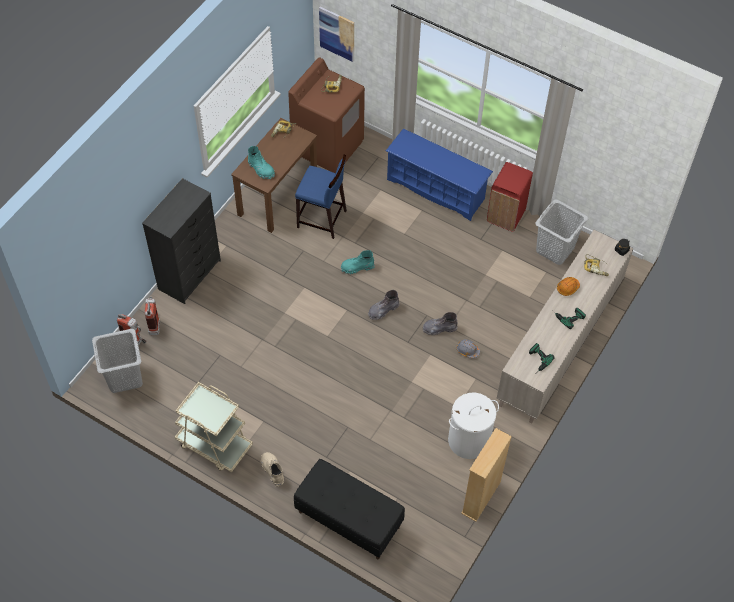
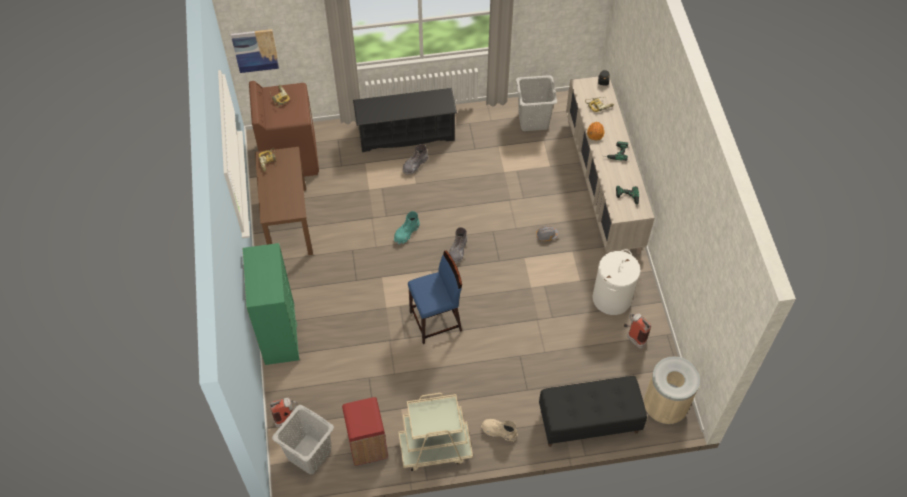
camera: 40 degrees left, 0 degrees up
(155, 324) = (291, 394): fire extinguisher -> fire extinguisher (633, 338)
(190, 274) = (280, 333): black dresser -> green dresser
(261, 169) = (281, 202): turquoise boot -> none
(322, 219) = (343, 216): blue stool -> blue stool (436, 321)
(421, 558) = (664, 407): none -> beige trash can
(436, 189) = (406, 134): blue shoe rack -> black shoe rack
(439, 328) = (511, 234): grey boot -> grey boot (415, 165)
(481, 497) = (660, 331): beige bookcase -> none
(507, 215) = (476, 119): red trash can -> red trash can (368, 445)

